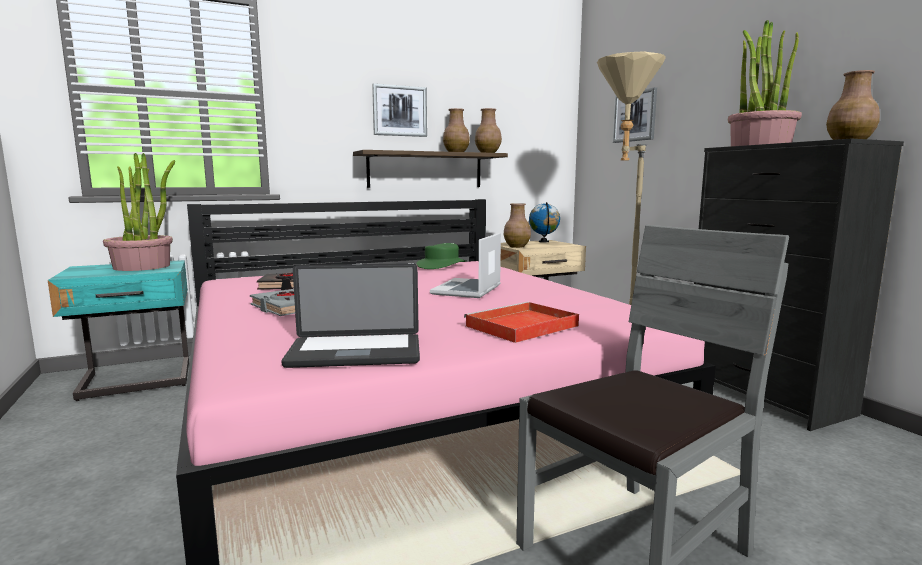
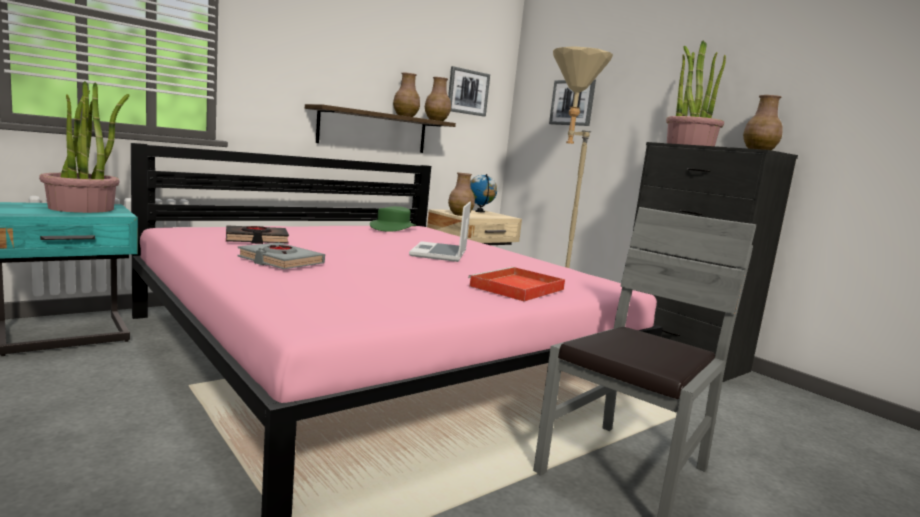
camera: 15 degrees left, 0 degrees up
(355, 353) = (393, 305): laptop -> none
(399, 111) = (354, 68): picture -> picture (467, 92)

